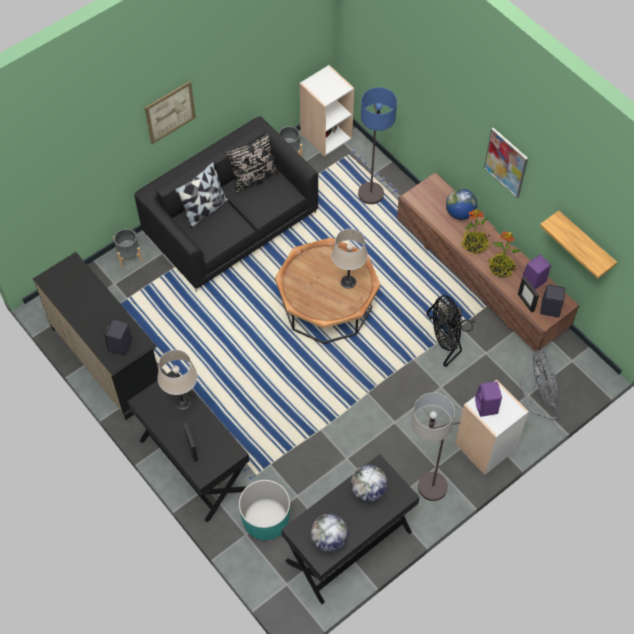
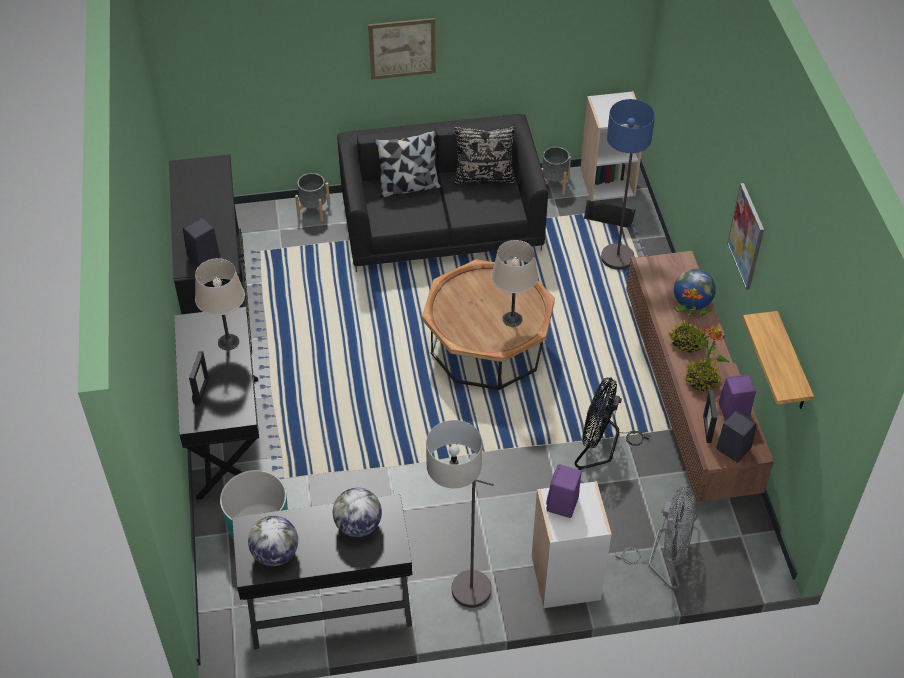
camera: 30 degrees right, 10 degrees down
(344, 163) = (609, 216): none -> black speaker

